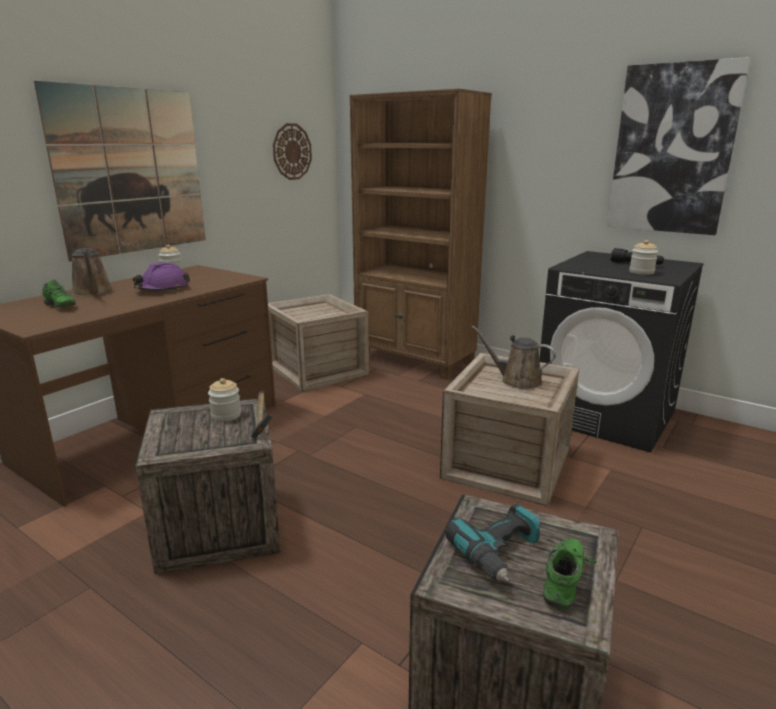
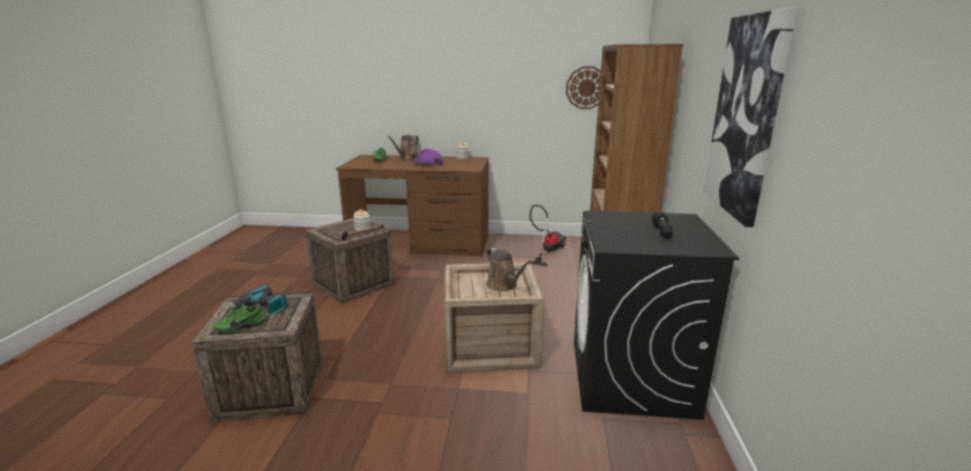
camera: 60 degrees right, 0 degrees up
(131, 172) = (453, 96): picture -> none
(317, 369) = (547, 251): crate -> vacuum cleaner
(517, 381) = (503, 285): brown watering can -> brown watering can turned 150 degrees clockwise
(566, 582) = (241, 326): green shoe -> green shoe turned 150 degrees clockwise
(641, 272) = (626, 237): jar -> none

